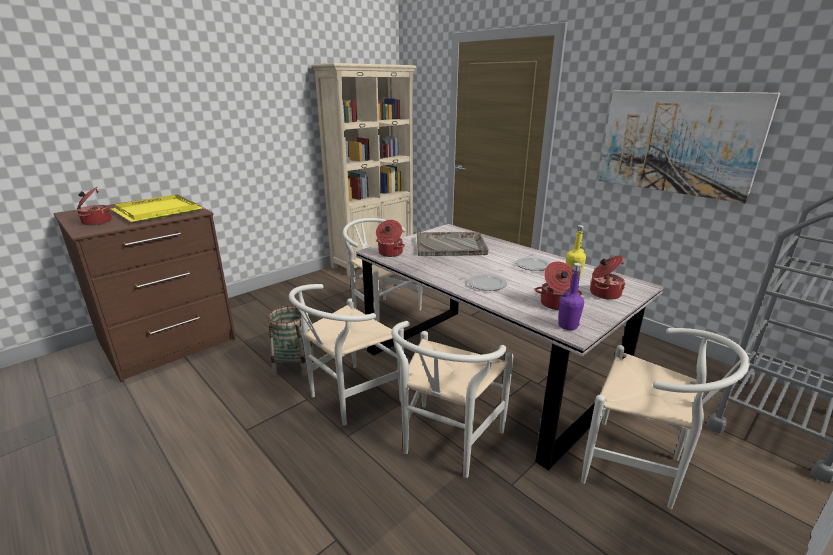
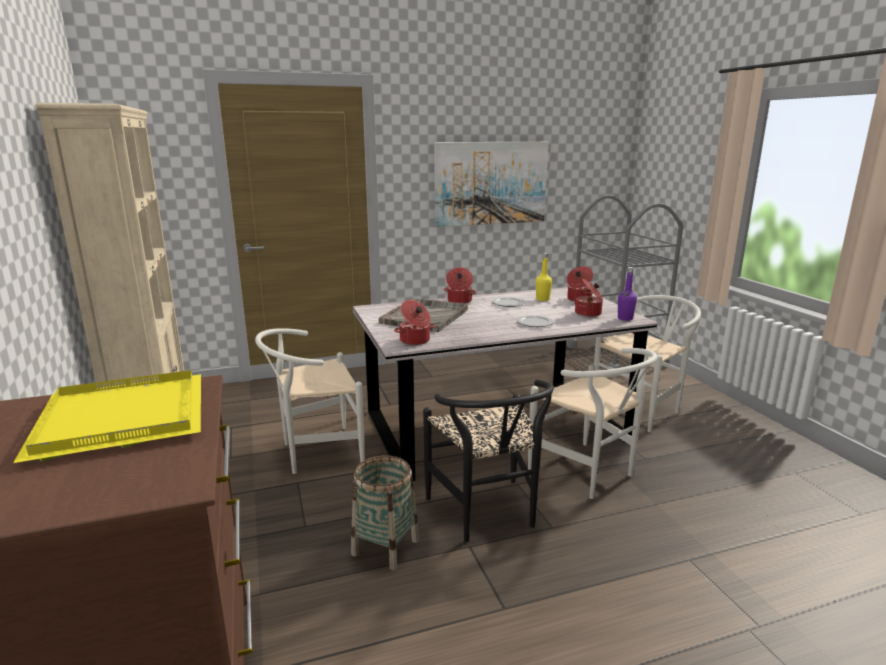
camera: 65 degrees left, 5 degrees down
(96, 222) = (100, 481): cooking pot -> cooking pot (459, 301)
(348, 398) = (487, 515): white chair -> black chair

